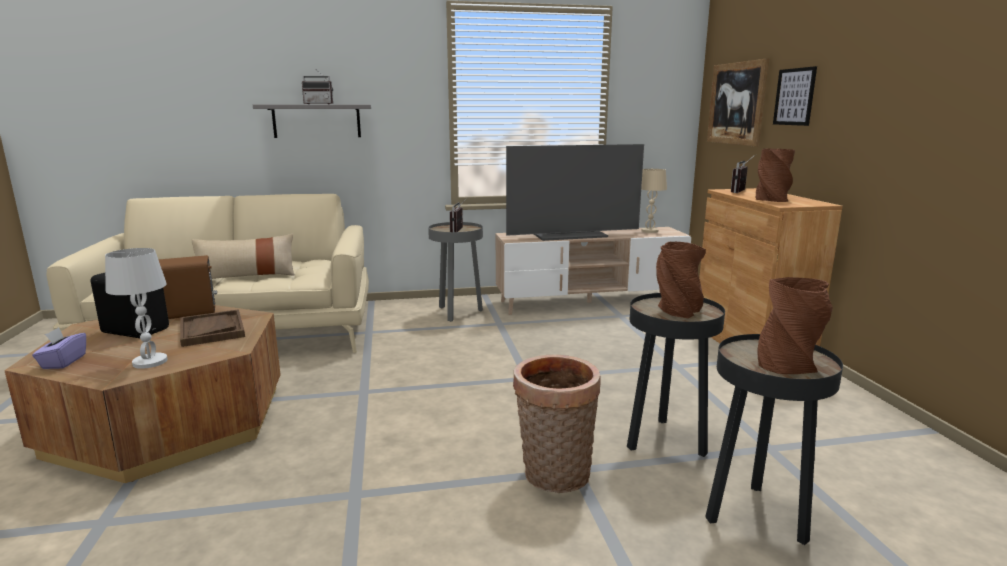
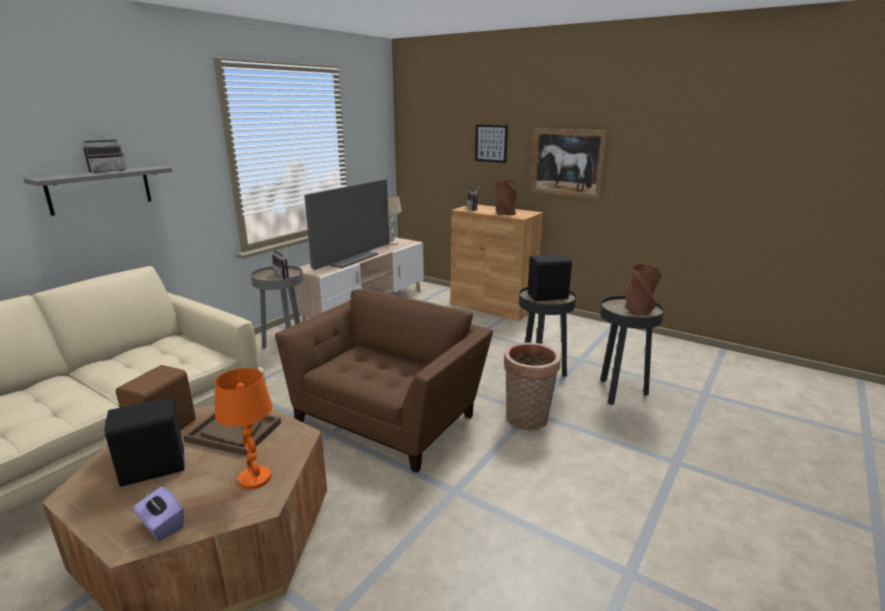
camera: 45 degrees left, 5 degrees up
(150, 362) = (254, 478): white table lamp -> orange table lamp
(246, 276) = (130, 377): beige pillow -> none
(430, 401) = (389, 416): none -> brown armchair
(677, 311) = (548, 297): brown vase -> black speaker
(736, 103) = (436, 144): picture -> picture (567, 162)

